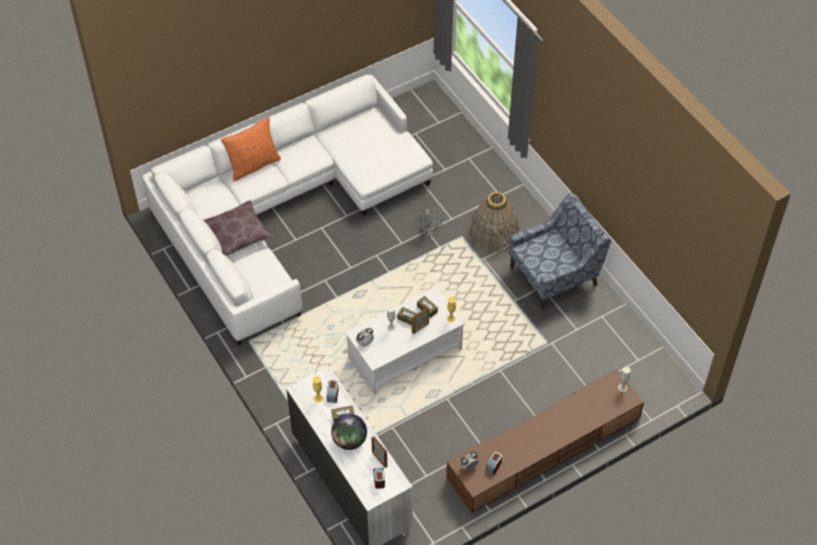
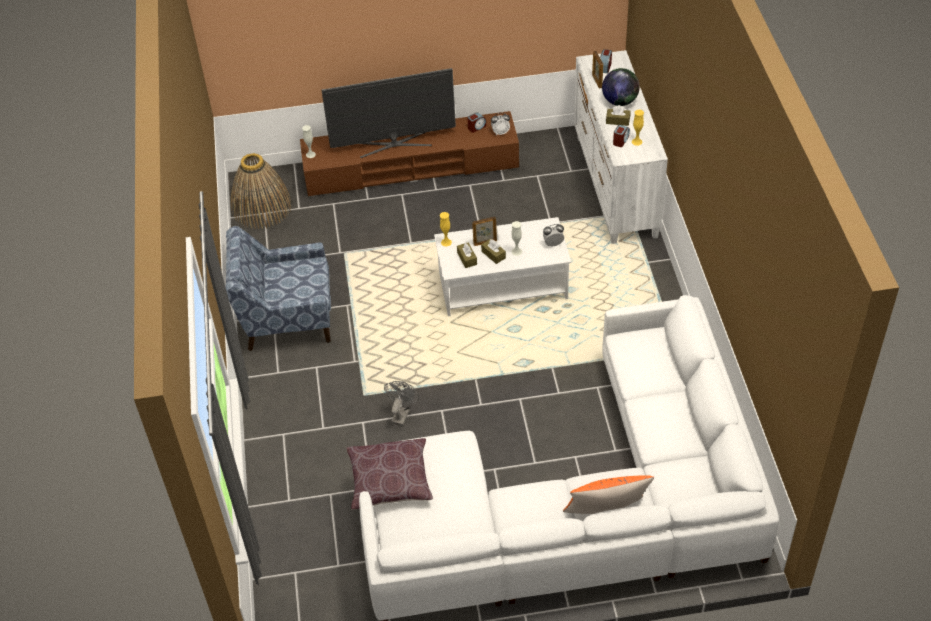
camera: 155 degrees left, 5 degrees down
(237, 235) = (660, 417): brown pillow -> brown pillow (390, 481)
(494, 233) = (322, 387): basket -> basket (261, 207)
(557, 423) = (394, 144): none -> television

